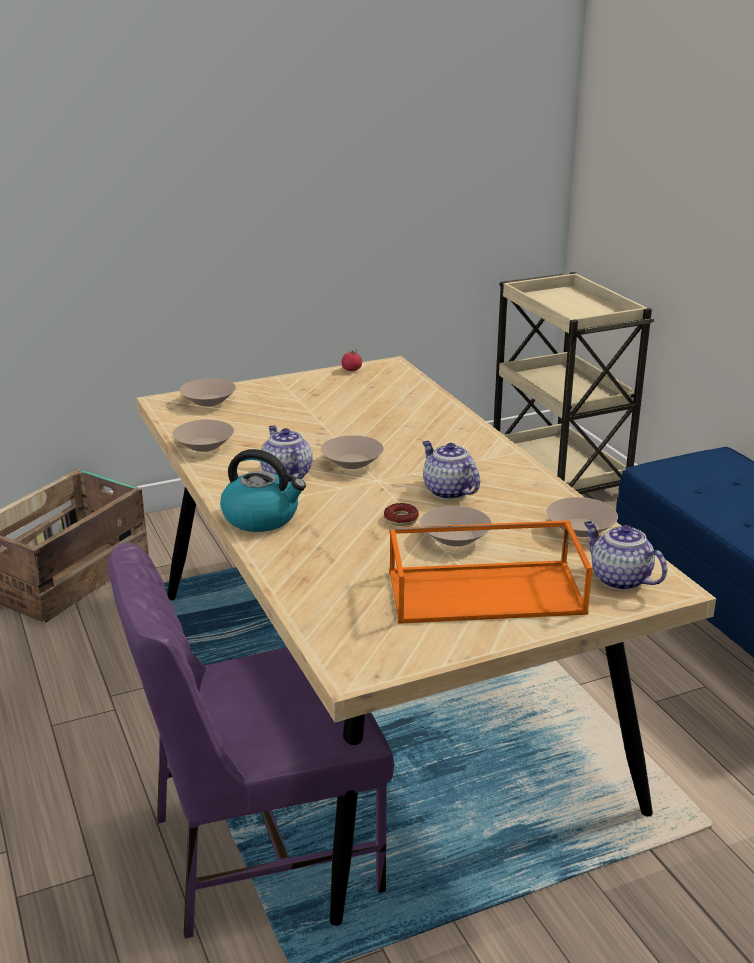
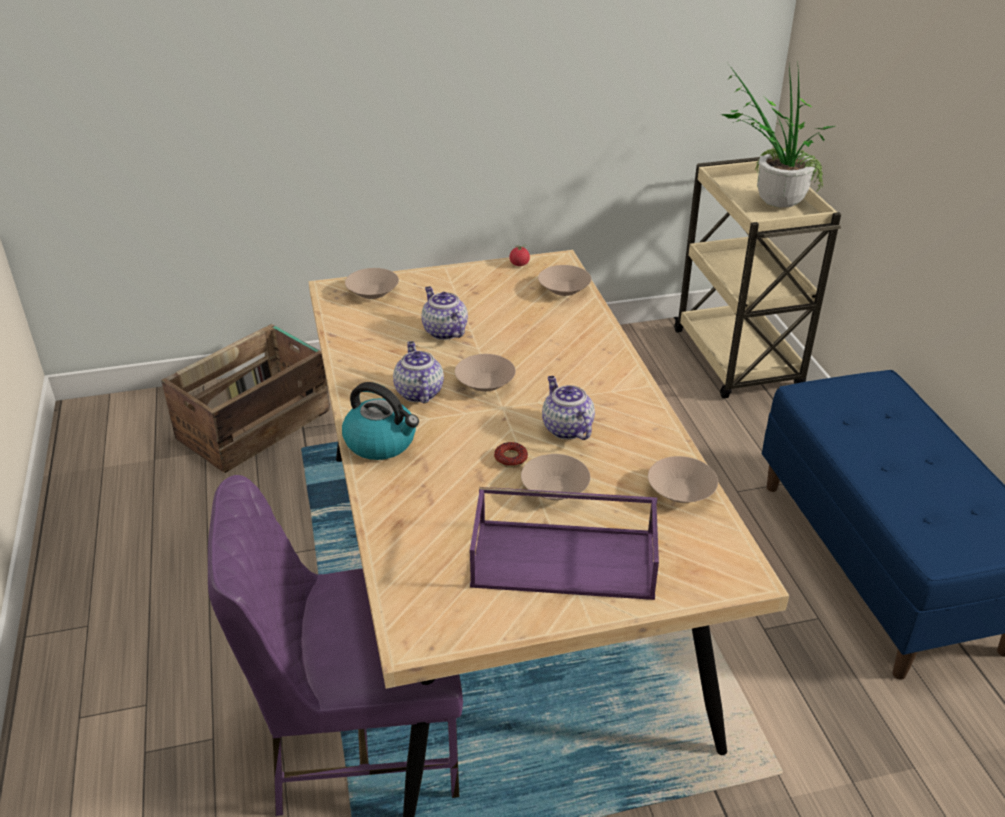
camera: 10 degrees right, 10 degrees up
(205, 446) = (354, 348): beige bowl -> beige bowl (564, 290)
(487, 591) = (566, 558): orange tray -> purple tray
(578, 306) = (770, 200): none -> potted plant
(618, 579) = (699, 559): teapot -> teapot (444, 331)

